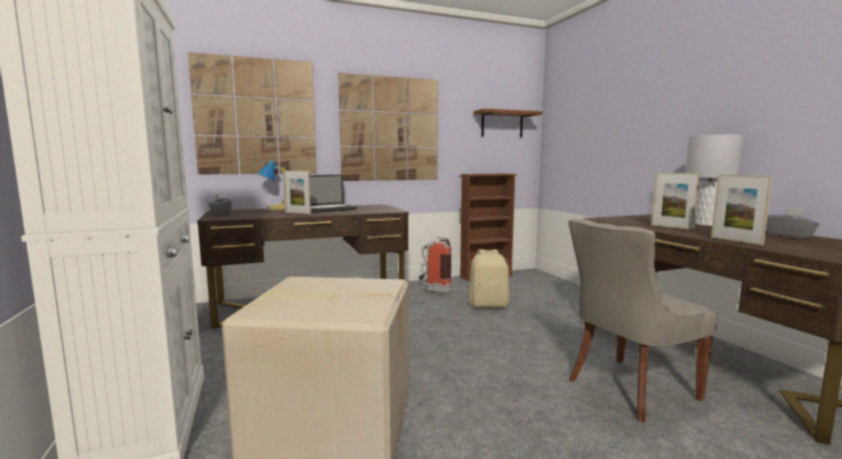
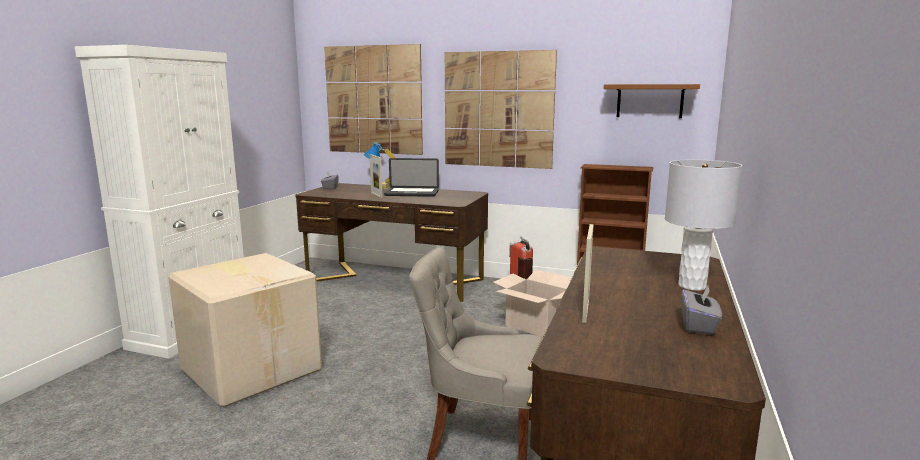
camera: 40 degrees right, 5 degrees up
(488, 305) = (536, 325): beige backpack -> cardboard box
(671, 227) = (620, 279): picture frame -> none

